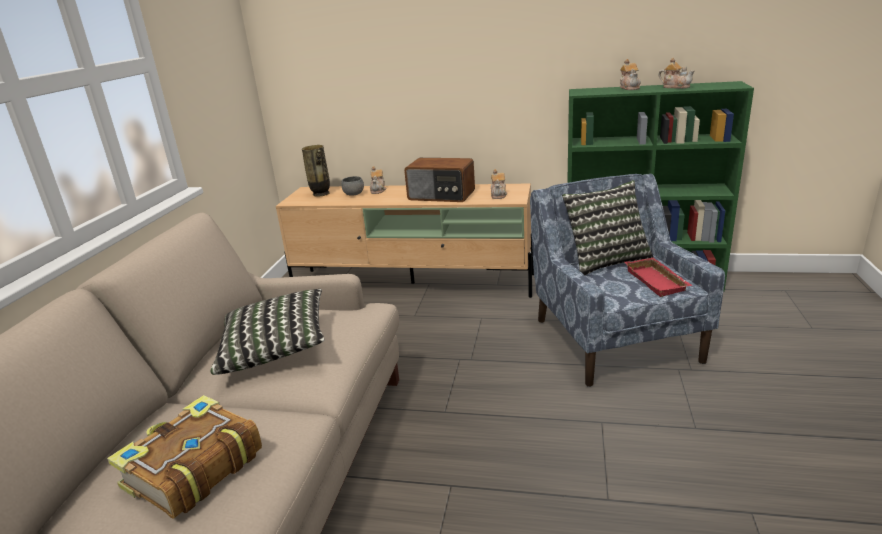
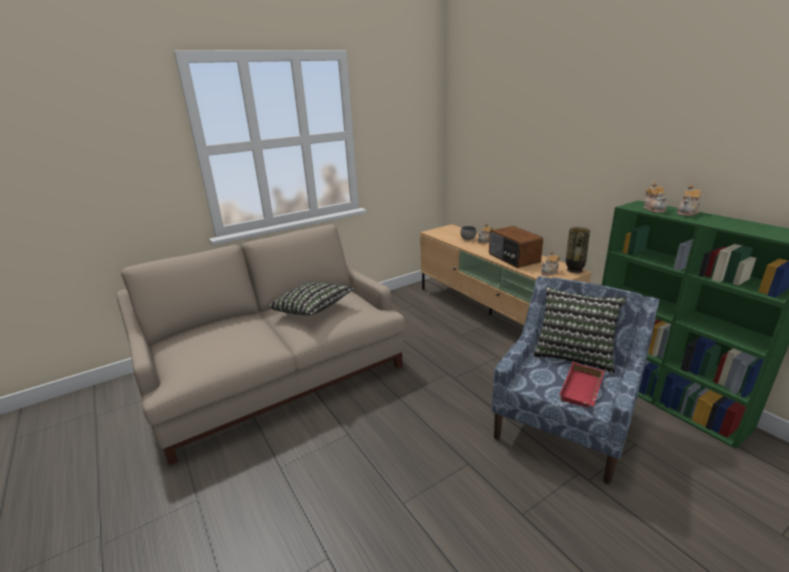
camera: 45 degrees right, 0 degrees up
(192, 469) = (216, 343): book -> none
(321, 194) = (452, 232): vase -> vase (574, 270)
(675, 87) = (732, 223): teapot -> teapot (654, 209)

